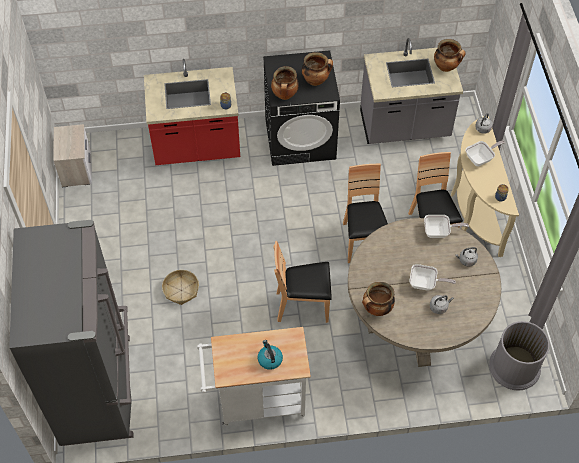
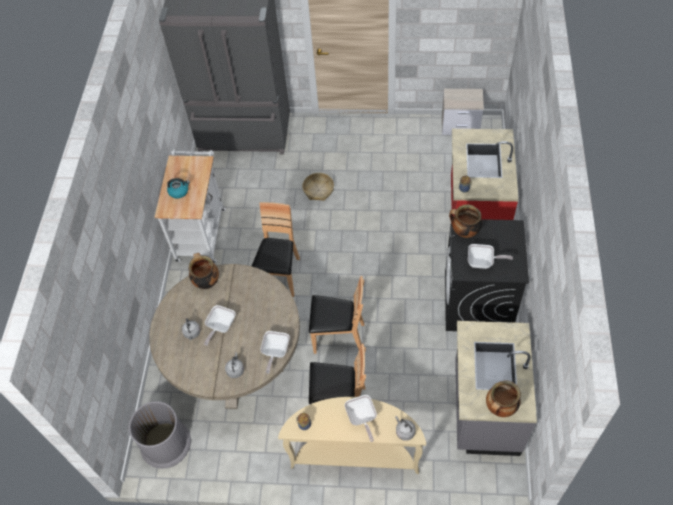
camera: 105 degrees right, 0 degrees up
(316, 80) = (483, 262): cooking pot -> frying pan

